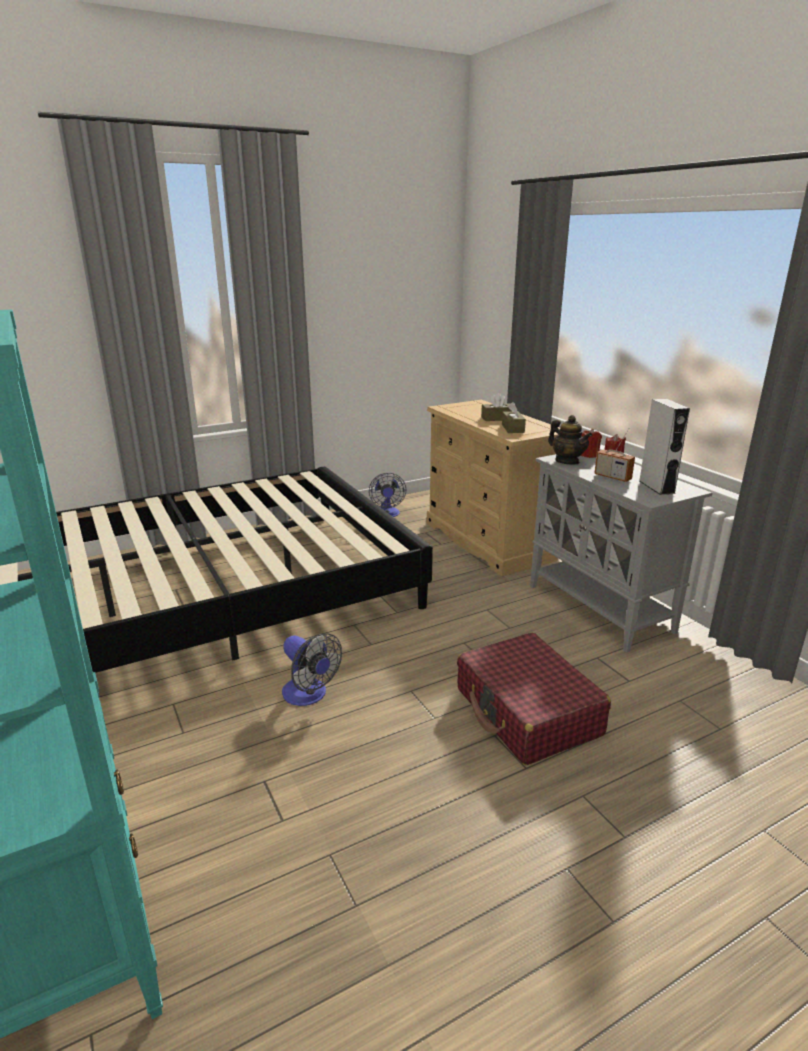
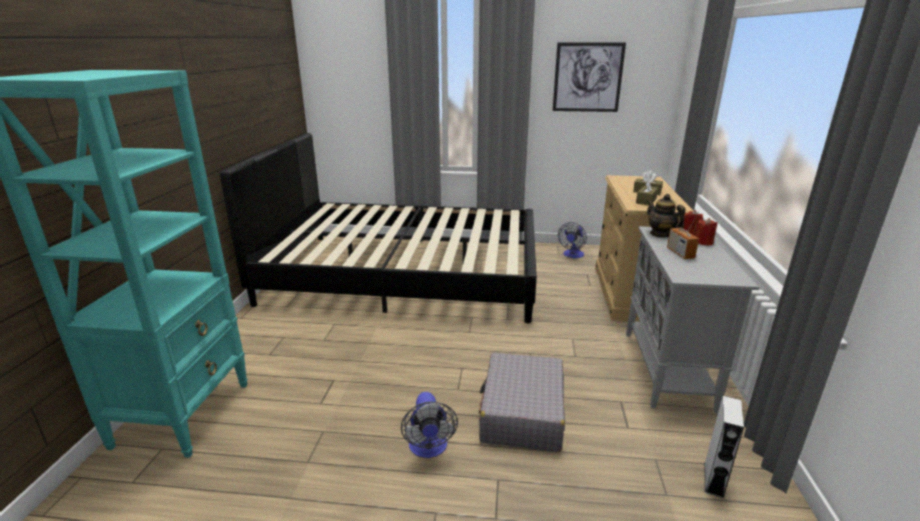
camera: 35 degrees right, 0 degrees up
(309, 695) = (402, 347): fan -> fan (429, 448)
(367, 287) = (587, 77): none -> picture
(527, 712) = (522, 413): red suitcase -> grey suitcase
(567, 461) = (660, 234): teapot -> teapot turned 150 degrees clockwise
(656, 487) = (708, 269): grey speaker -> grey speaker (713, 479)

